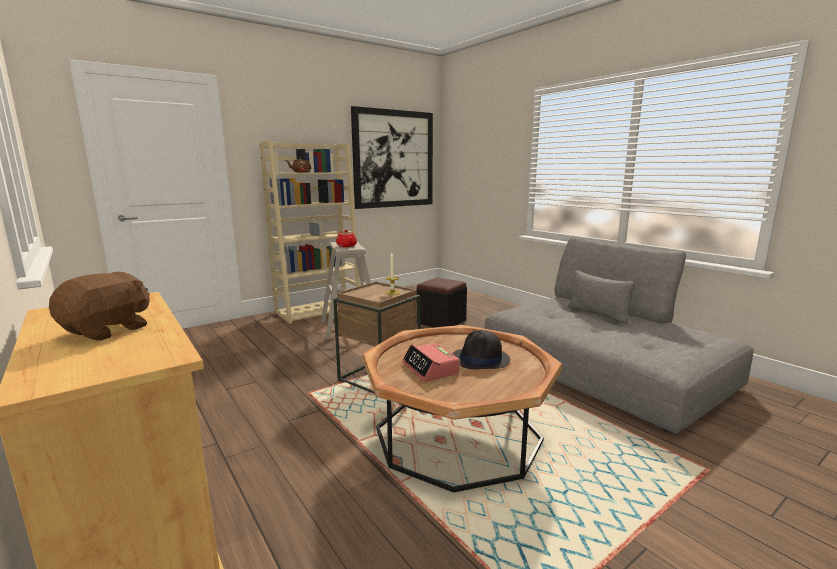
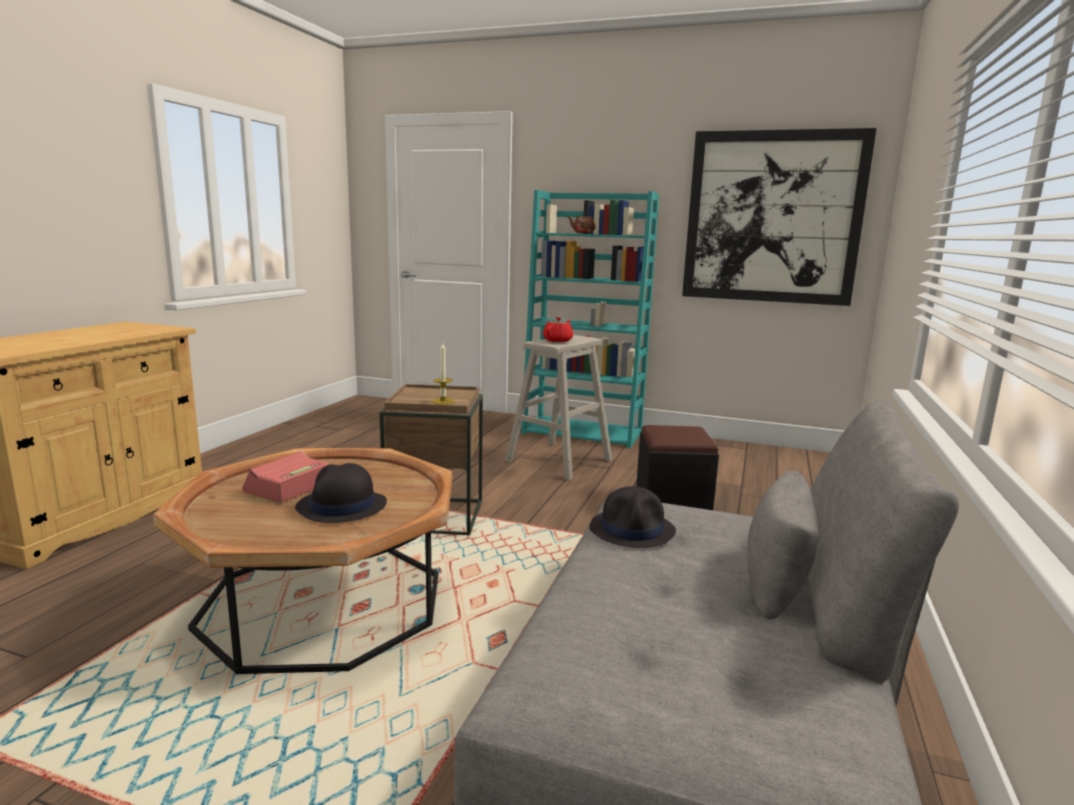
camera: 55 degrees right, 0 degrees up
(108, 330) = (69, 337): brown plush toy -> none
(319, 310) = (583, 432): beige bookcase -> turquoise bookcase
(541, 319) = (632, 530): none -> black hat

